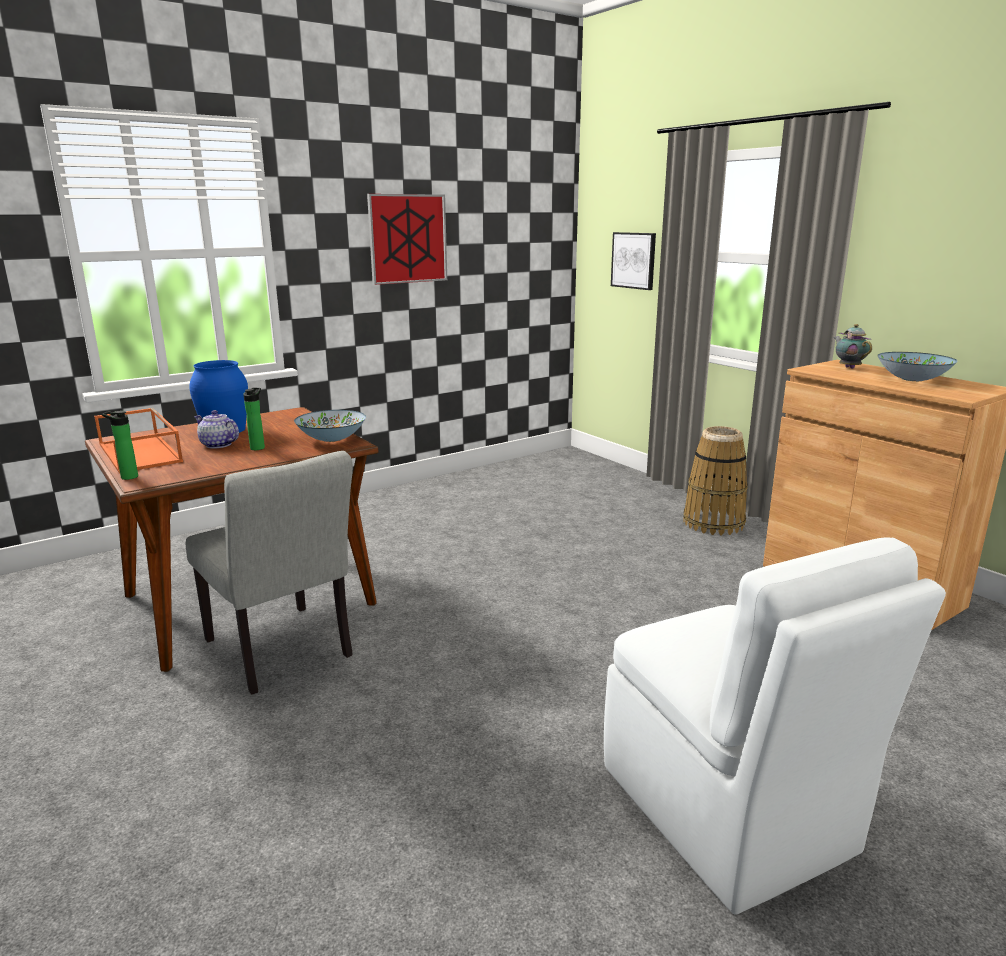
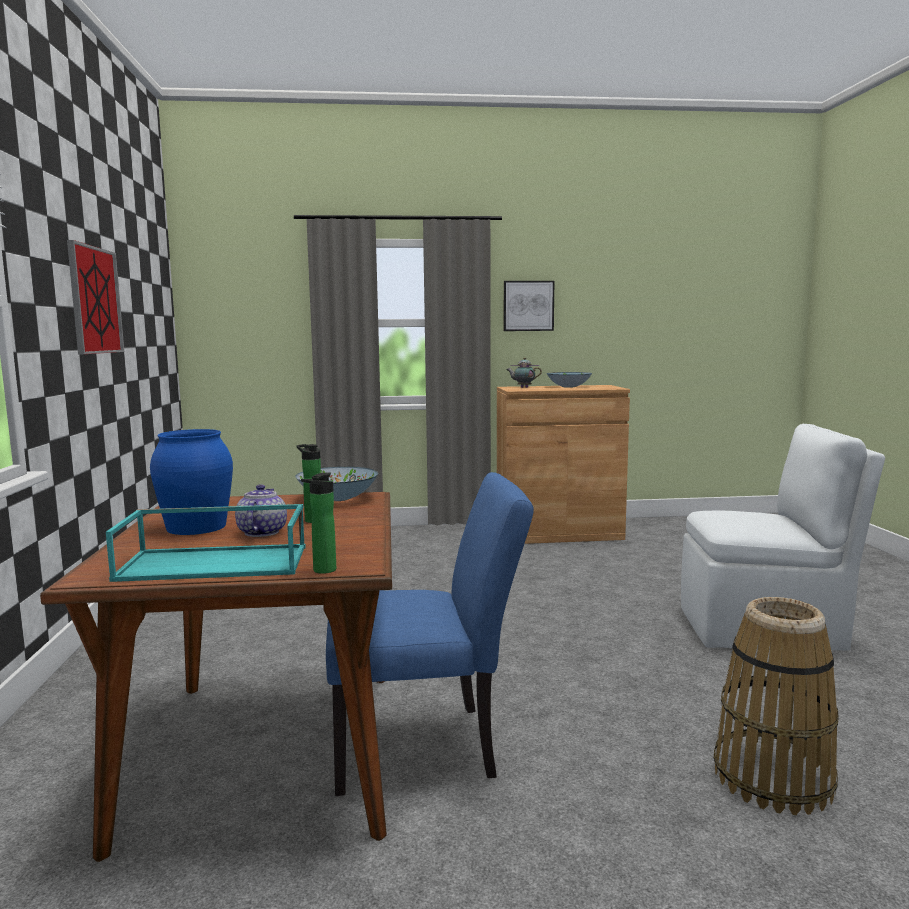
camera: 60 degrees left, 10 degrees down
(141, 453) = (216, 562): orange tray -> turquoise tray
(218, 445) = (261, 532): teapot -> teapot turned 120 degrees clockwise
(283, 653) = (427, 746): grey chair -> blue chair
(634, 260) = (264, 331): picture -> picture (528, 306)
(713, 523) = (426, 537): basket -> basket (772, 778)

